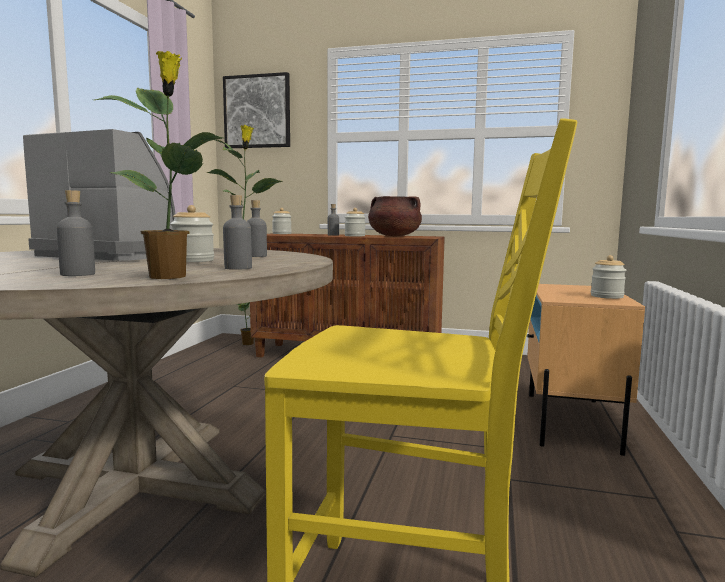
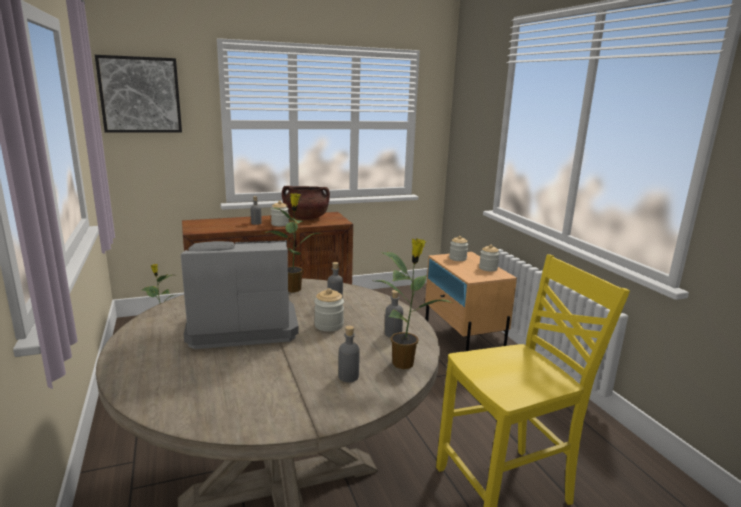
camera: 35 degrees left, 10 degrees up
(282, 233) = (200, 224): jar -> jar (457, 258)

